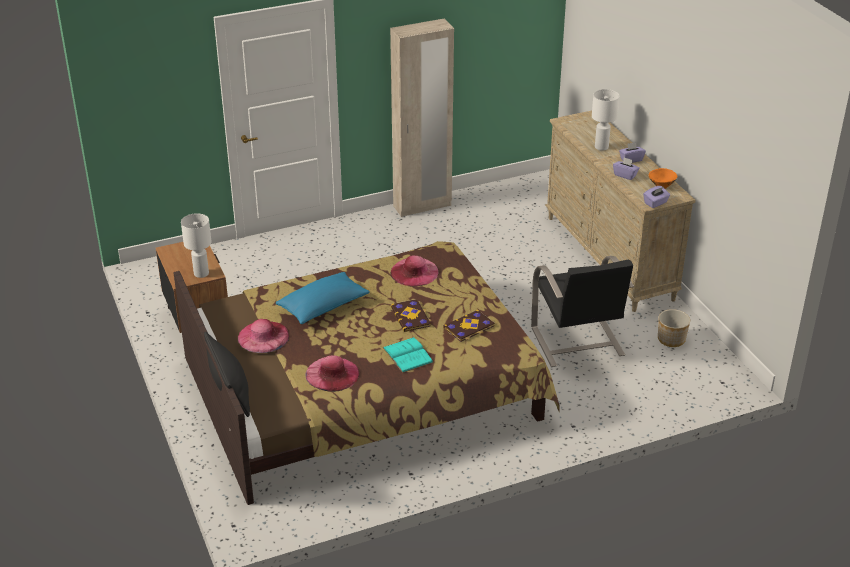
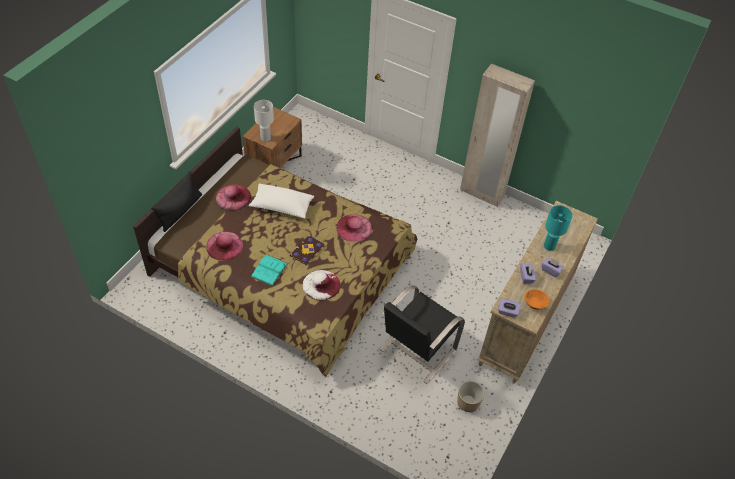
camera: 50 degrees right, 15 degrees up
(323, 307) = (282, 206): blue pillow -> white pillow
(469, 327) = (321, 285): book -> white hat
(602, 147) = (549, 246): white table lamp -> turquoise table lamp

